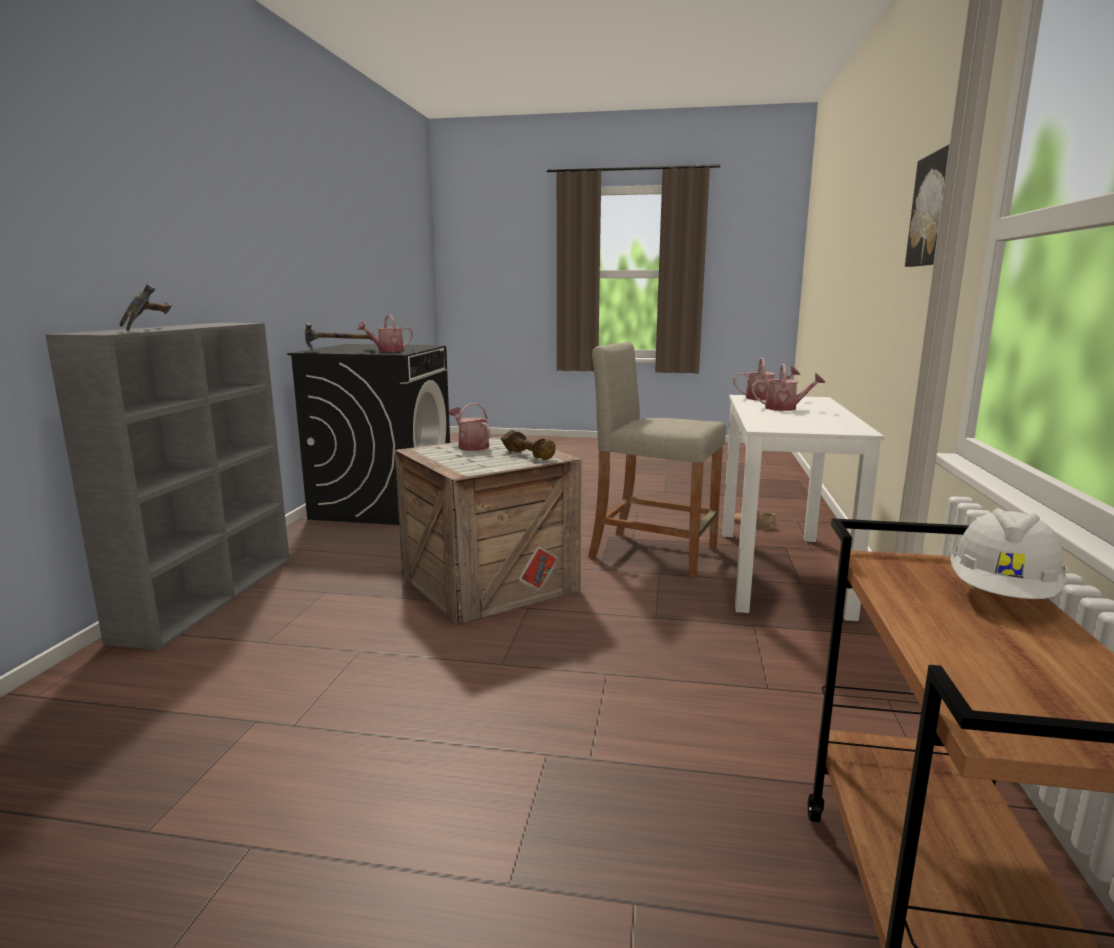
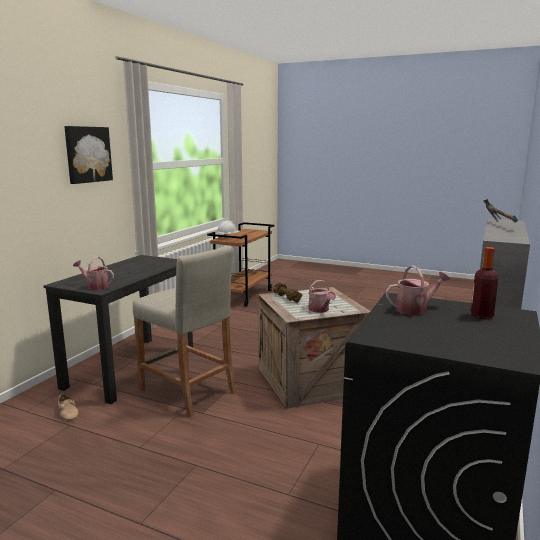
camera: 165 degrees left, 0 degrees up
(339, 350) = (481, 315): hammer -> bottle
(780, 571) = (131, 367): white desk -> black desk
(785, 408) = (119, 274): watering can -> none

